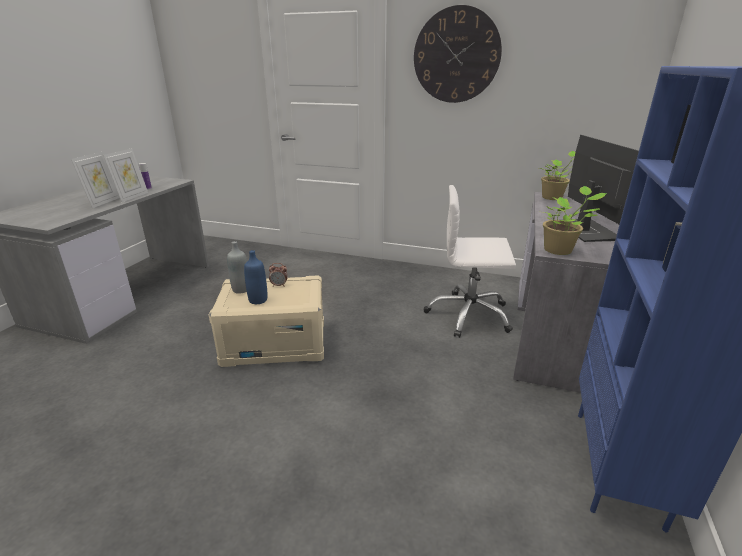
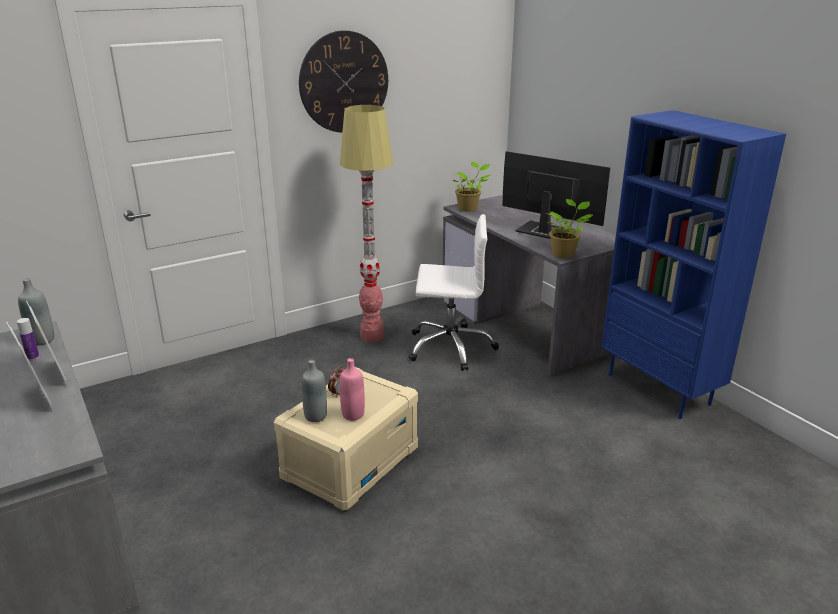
camera: 50 degrees left, 0 degrees up
(168, 184) = (42, 340): none -> grey bottle
(258, 300) = (353, 414): blue bottle -> pink bottle
(428, 282) = (372, 336): none -> floor lamp
(468, 315) = (450, 347): white office chair -> white office chair turned 135 degrees counterclockwise

